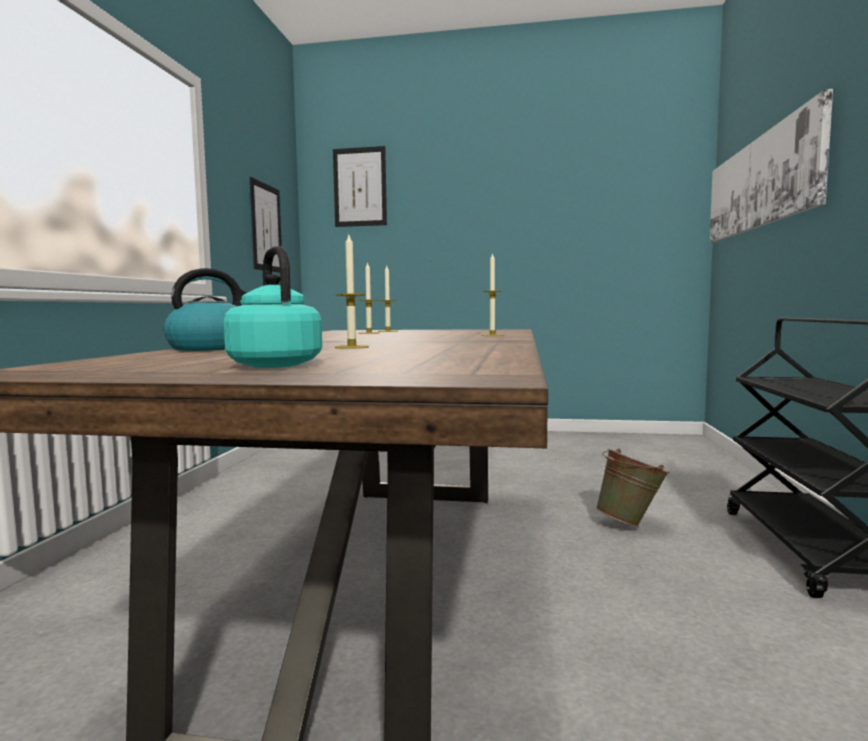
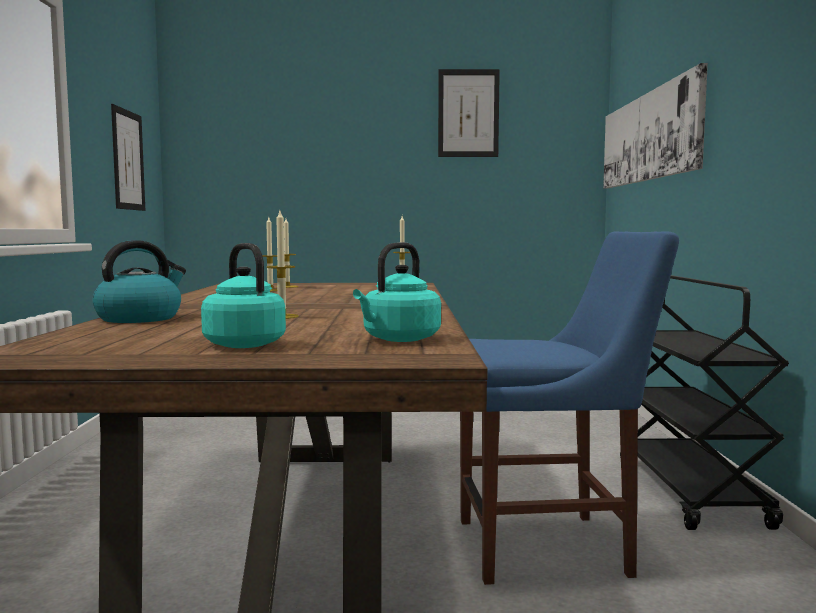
camera: 10 degrees left, 0 degrees up
(360, 187) = (234, 114): picture -> picture (468, 113)
(455, 362) = (398, 339): none -> turquoise kettle
(631, 523) = (532, 474): green bucket -> none
(648, 606) = (551, 547): none -> blue chair

